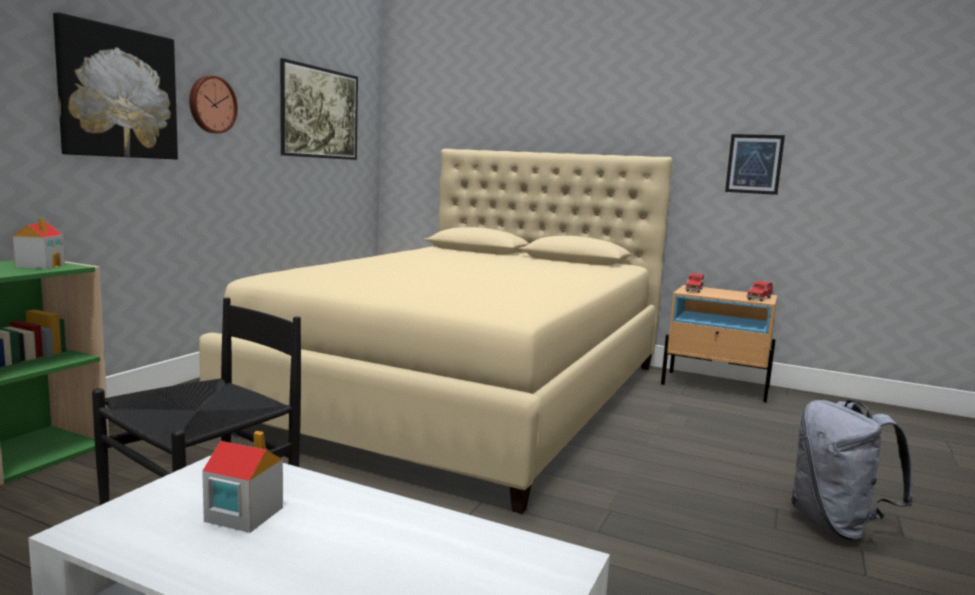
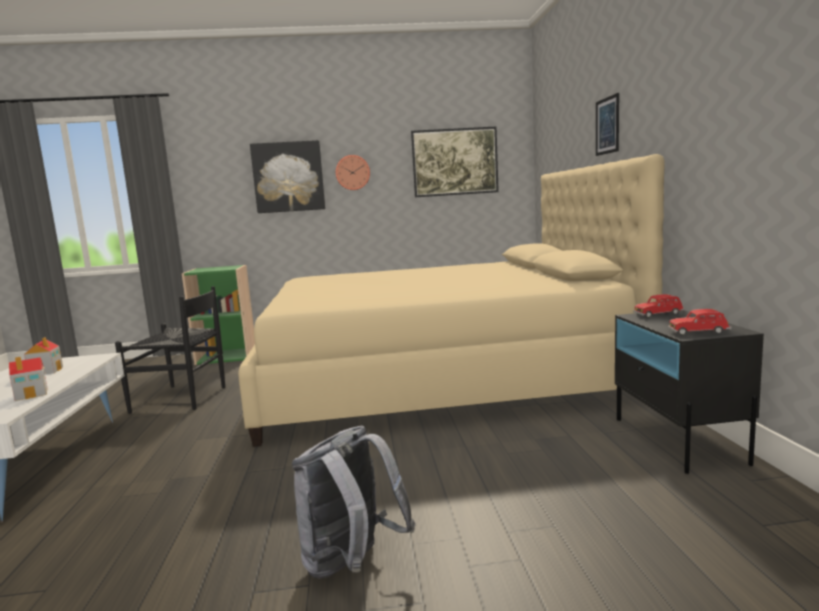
camera: 60 degrees right, 0 degrees up
(40, 265) = (224, 268): toy house -> toy house (32, 394)
(715, 386) = (678, 440): beige nightstand -> black nightstand
(754, 164) = (744, 145): picture -> picture (607, 125)

